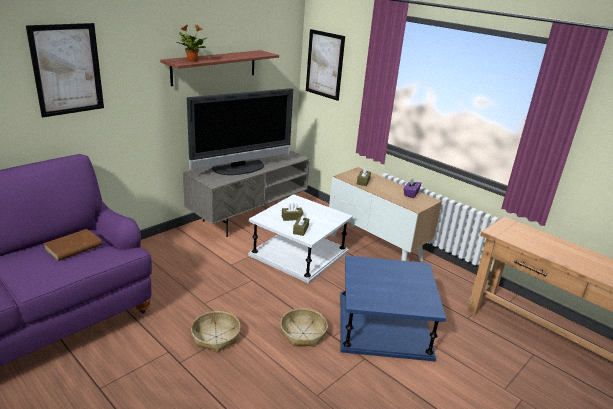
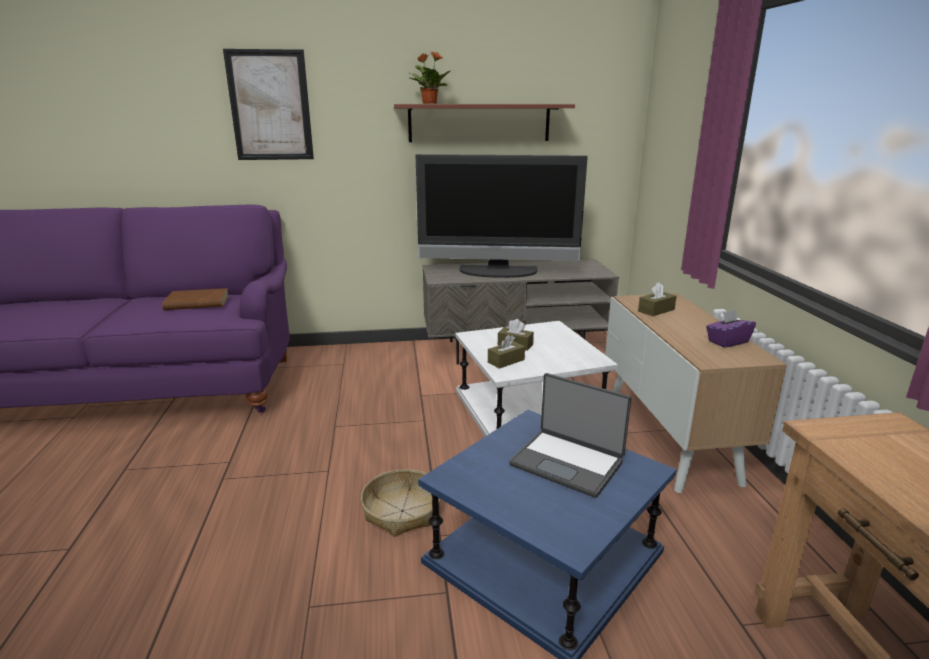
camera: 40 degrees right, 5 degrees down
(216, 337) = (295, 468): basket -> none
(324, 64) = (666, 126): picture -> none
(392, 276) = (567, 462): none -> laptop

